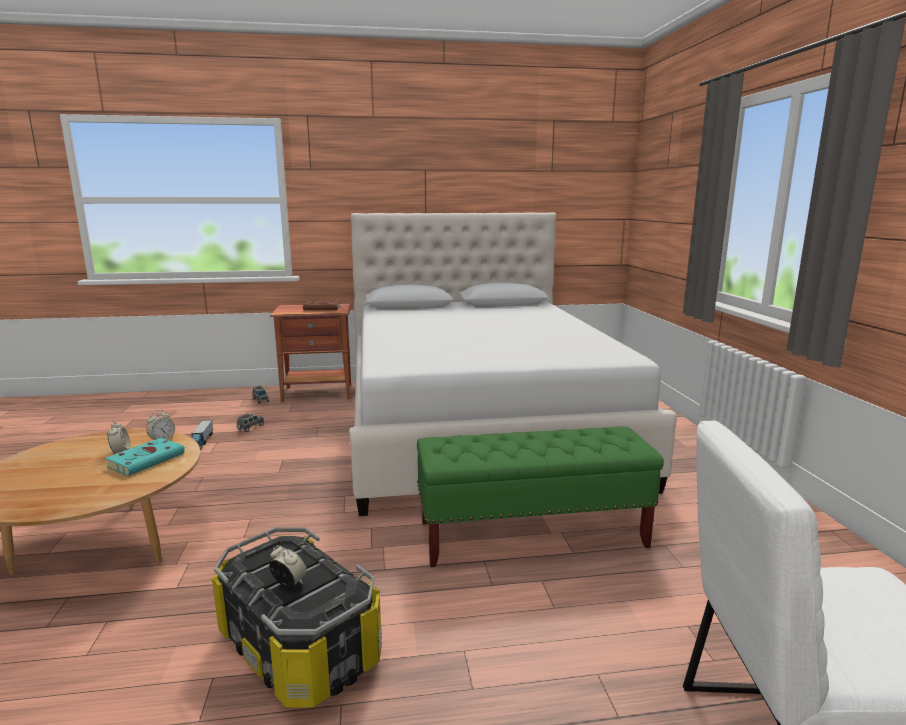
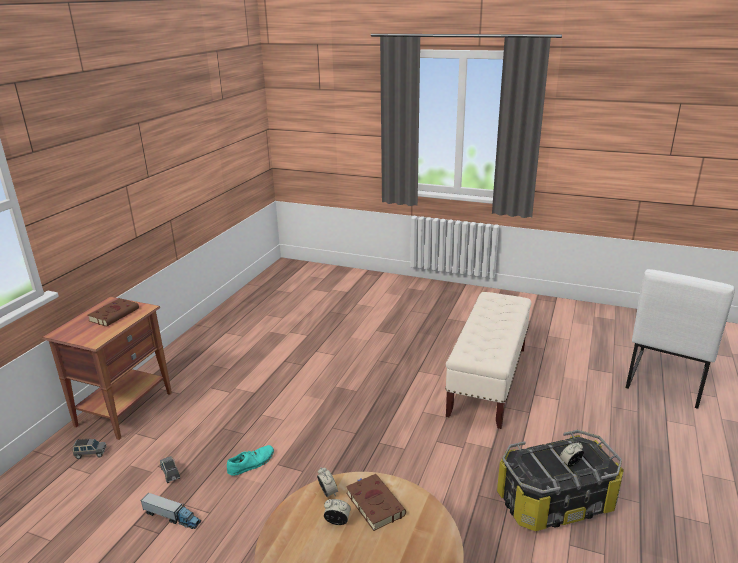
camera: 60 degrees left, 10 degrees up
(148, 460) = (373, 503): turquoise book -> brown book
(278, 449) = (251, 463): none -> turquoise shoe
(478, 426) = (316, 347): white bed -> none
(532, 535) = (488, 381): green bench -> beige bench

